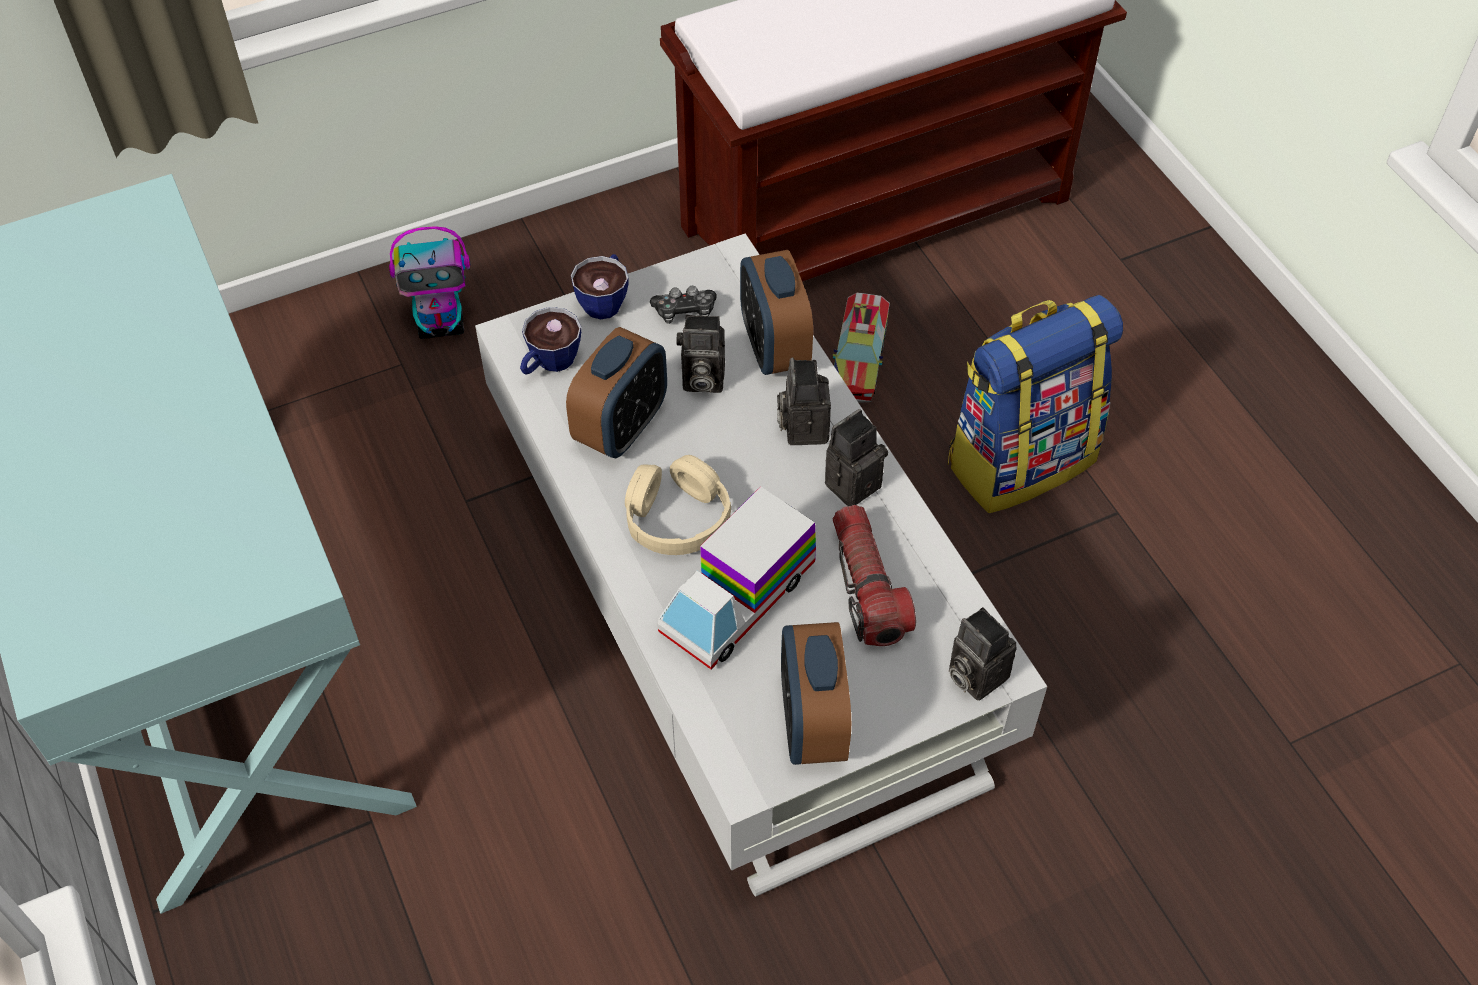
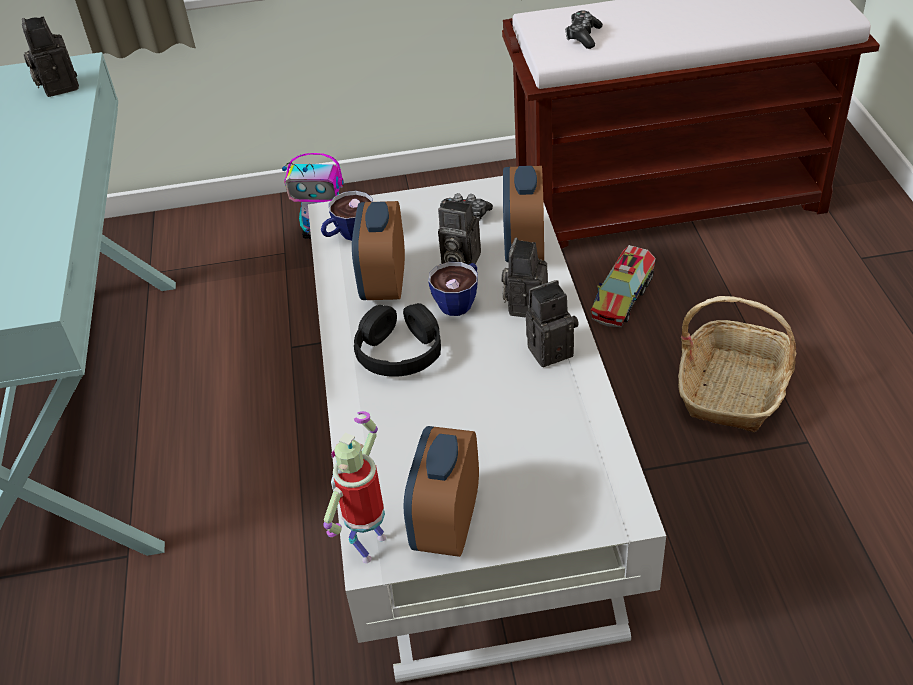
camera: 20 degrees right, 10 degrees down
(605, 299) = (409, 200): cup -> cup (460, 301)
(621, 427) = (384, 284): alarm clock -> alarm clock turned 135 degrees clockwise
(677, 517) = (399, 352): beige headphones -> black headphones
(736, 766) = (369, 545): none -> toy robot
(737, 600) = (423, 419): toy truck -> none
(780, 49) = (583, 36): none -> game controller
(867, 586) = (534, 428): flashlight -> none
(973, 674) = (601, 513): camera -> camera (58, 85)
(1020, 459) = (733, 388): backpack -> basket

